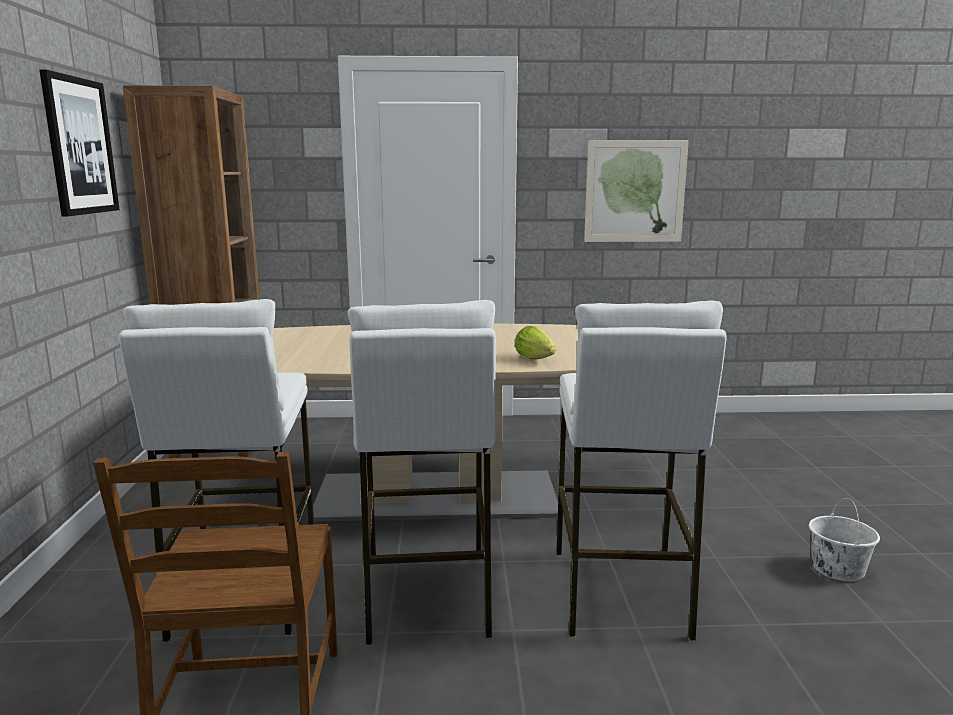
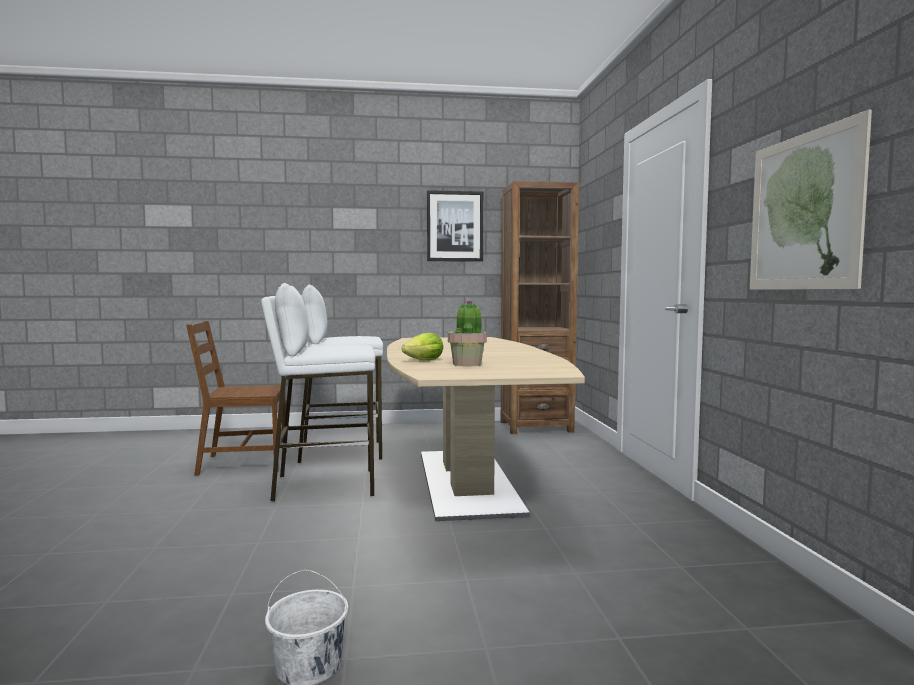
camera: 85 degrees right, 10 degrees down
(563, 347) = (467, 364): none -> potted plant
(619, 592) = (305, 539): white stool -> none

